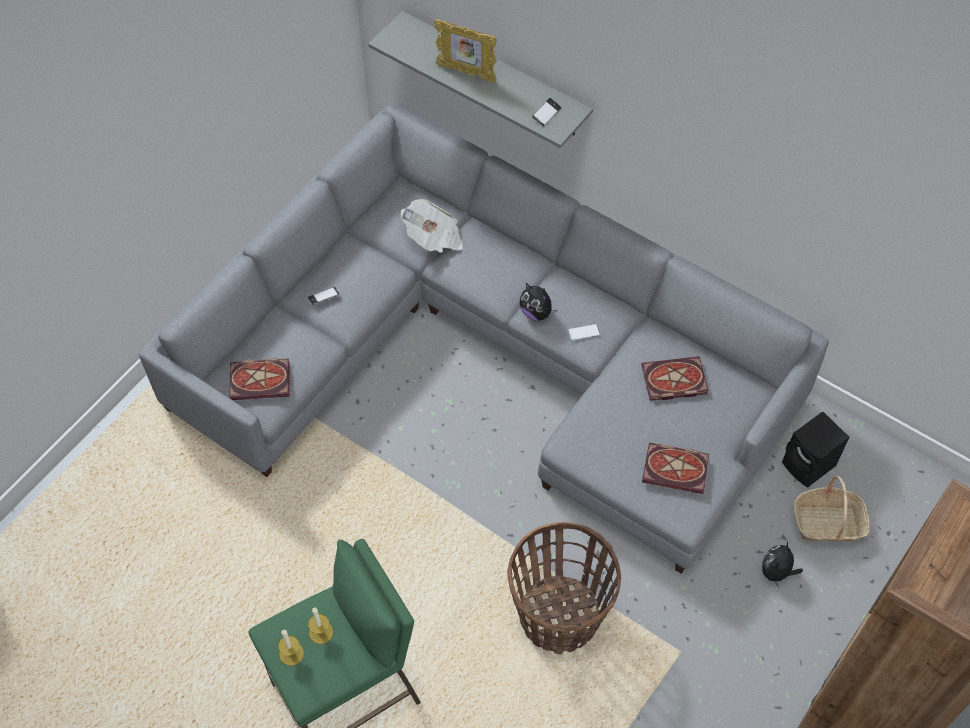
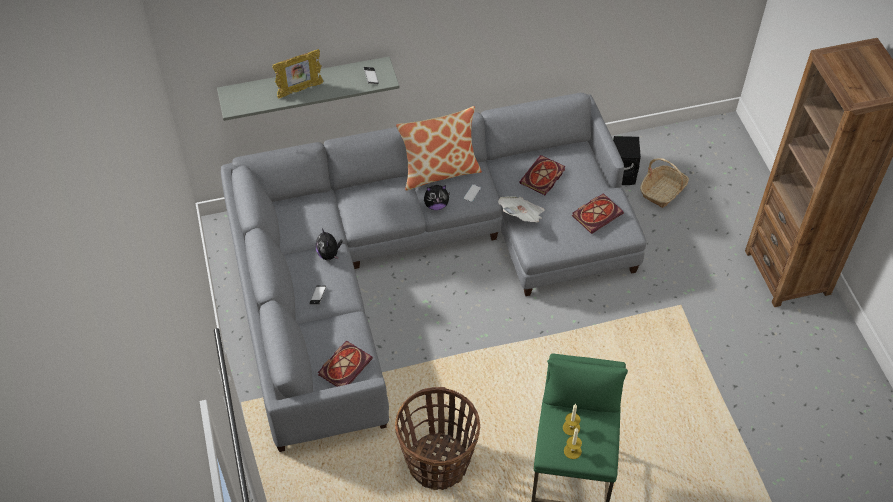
camera: 50 degrees left, 5 degrees down
(433, 238) = (333, 216): newspaper -> newspaper (522, 216)
(559, 616) = (612, 344): basket -> basket (438, 463)
(584, 284) = (439, 171): none -> pillow
(776, 572) = (671, 232): plush toy -> plush toy (329, 254)

